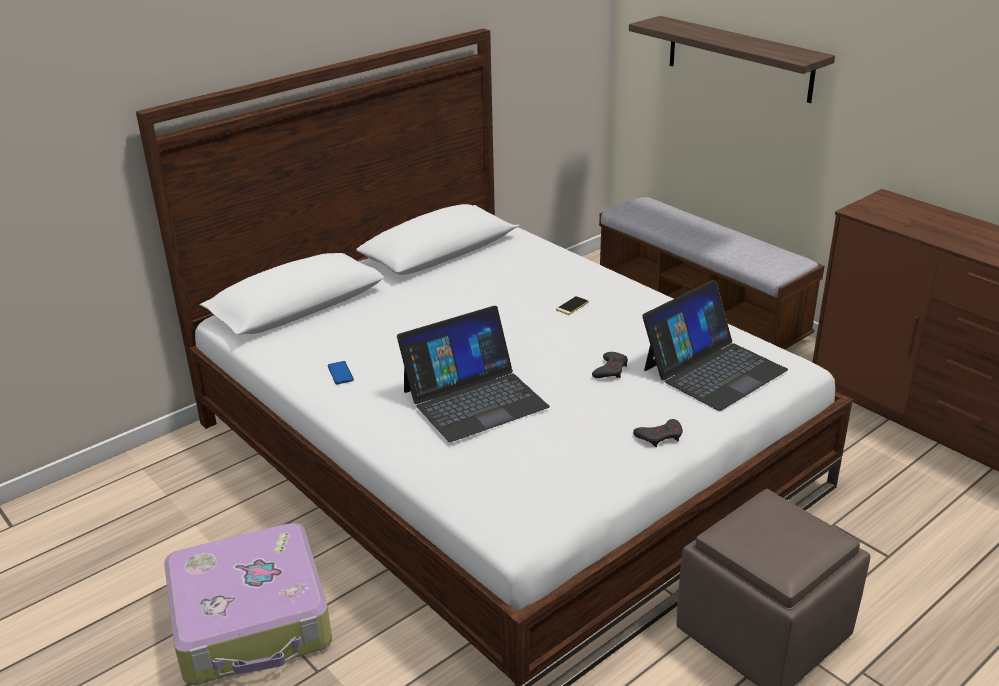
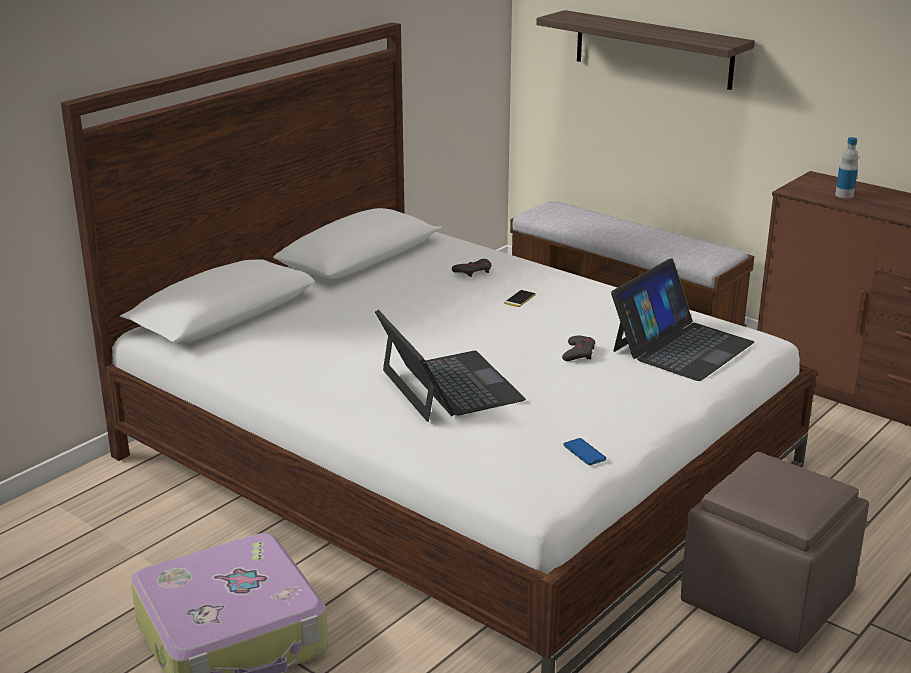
camera: 10 degrees left, 5 degrees down
(340, 373) = (297, 373): phone -> phone (584, 453)
(474, 398) = (449, 386): laptop -> laptop turned 75 degrees counterclockwise
(660, 436) = (648, 407): grey game controller -> grey game controller (473, 271)
(908, 219) = (844, 195): none -> bottle

